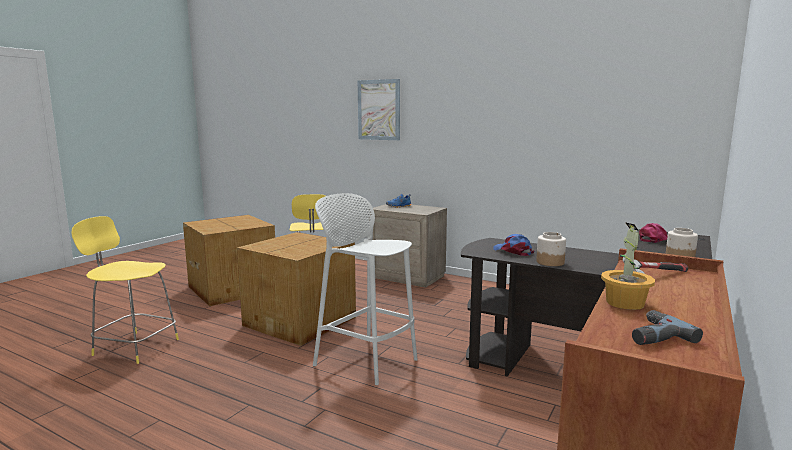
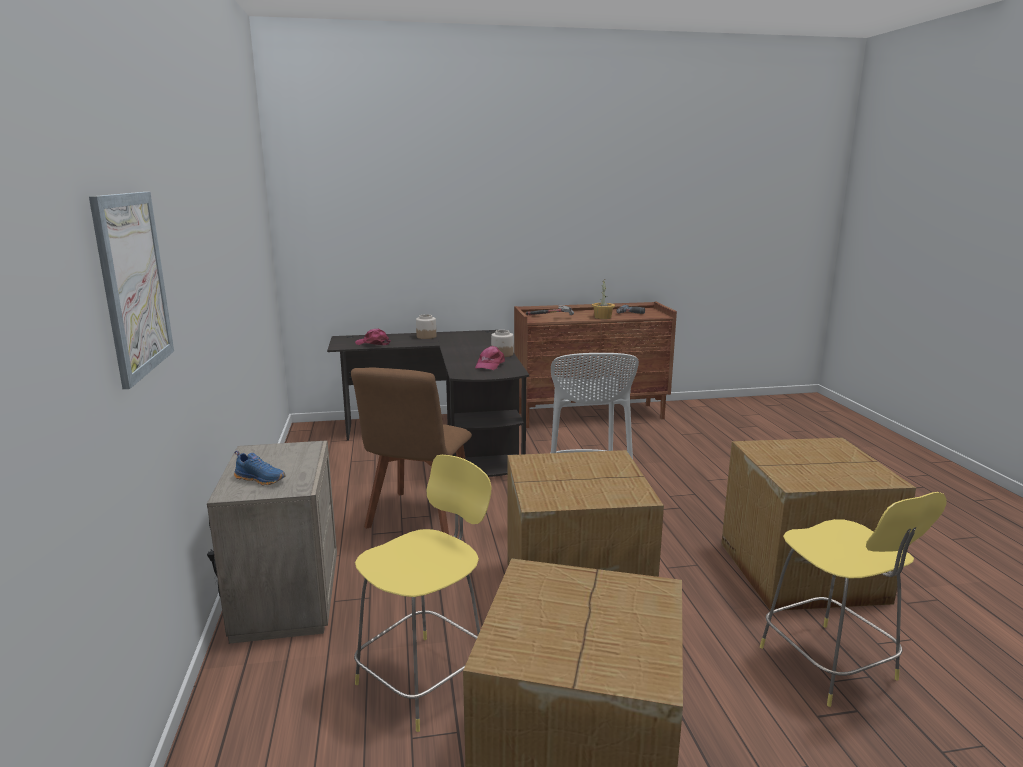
camera: 130 degrees left, 5 degrees up
(162, 391) = (798, 570): none -> cardboard box
(445, 312) = (418, 517): none -> brown chair
(513, 251) = (489, 365): blue cap -> pink cap

